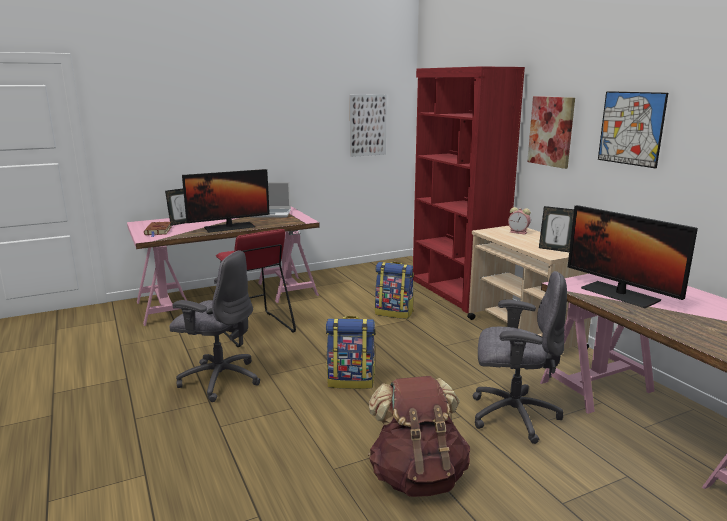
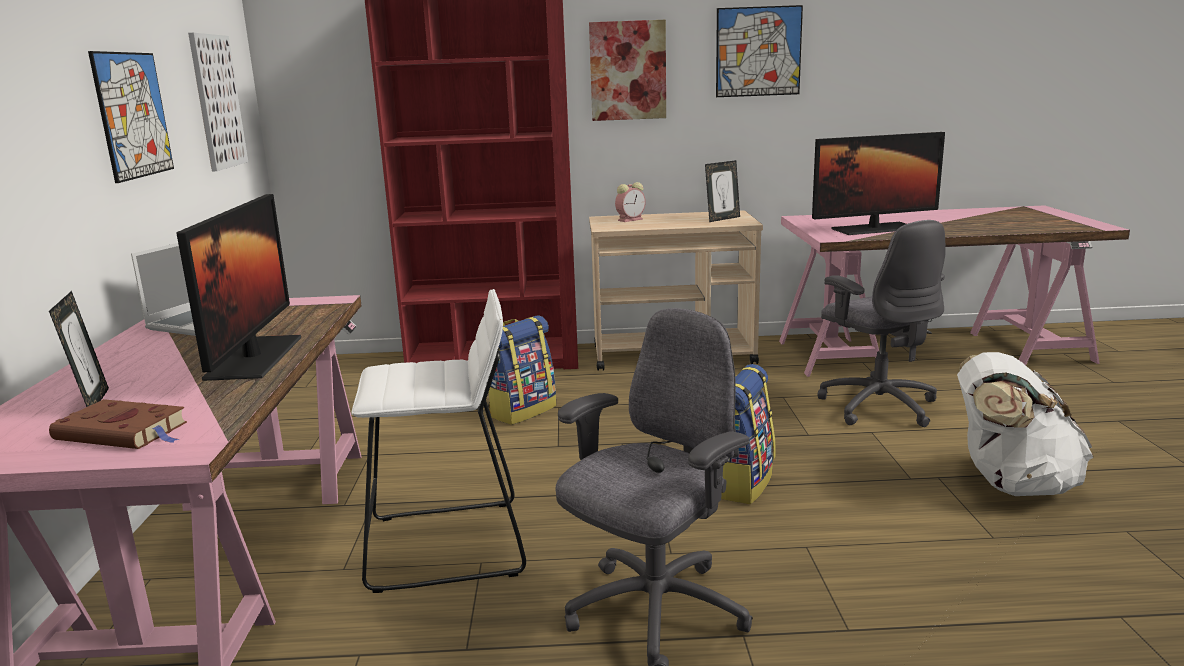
camera: 65 degrees left, 0 degrees up
(254, 329) = (446, 546): red stool -> white stool
(291, 130) = (133, 115): none -> picture
(417, 477) = (1011, 484): brown backpack -> white backpack
(512, 415) = (877, 406): grey office chair -> grey office chair turned 120 degrees clockwise

